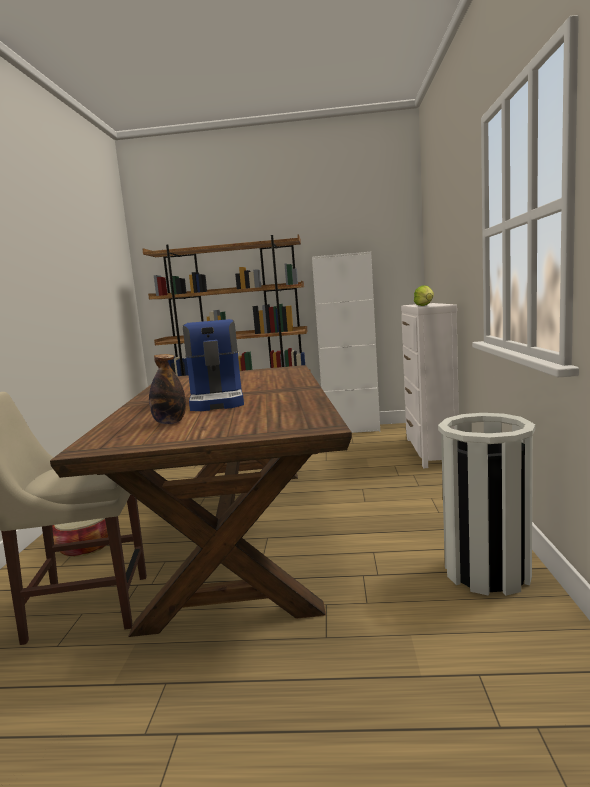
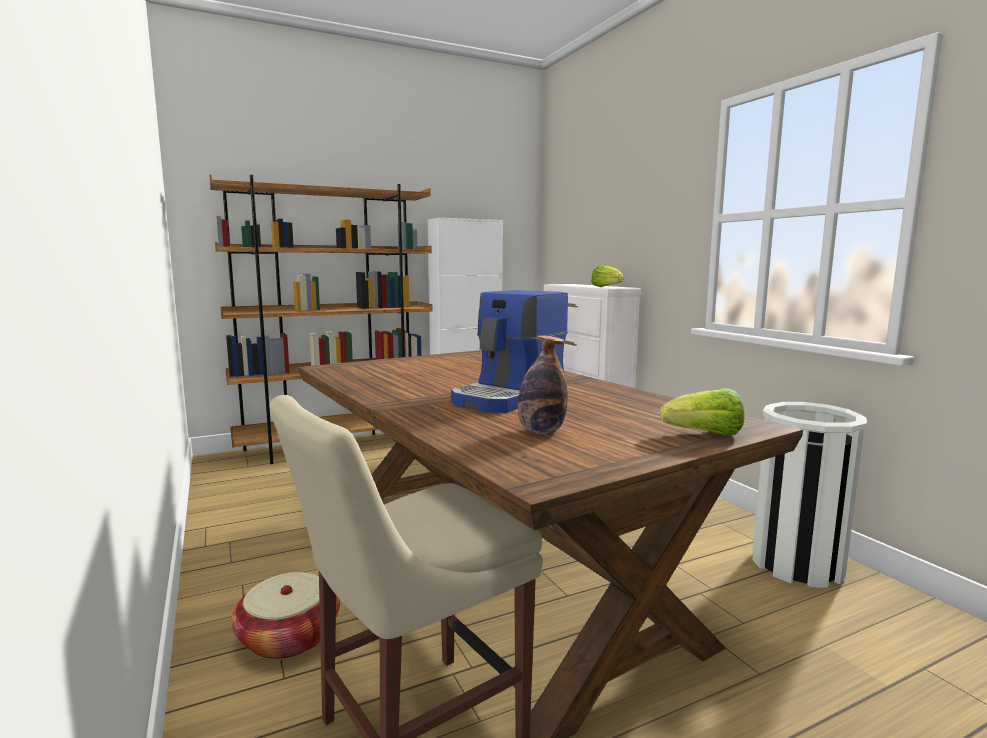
camera: 30 degrees left, 0 degrees up
(218, 400) = (510, 398): coffee machine -> coffee machine turned 75 degrees clockwise
(263, 431) = (705, 434): none -> lettuce

